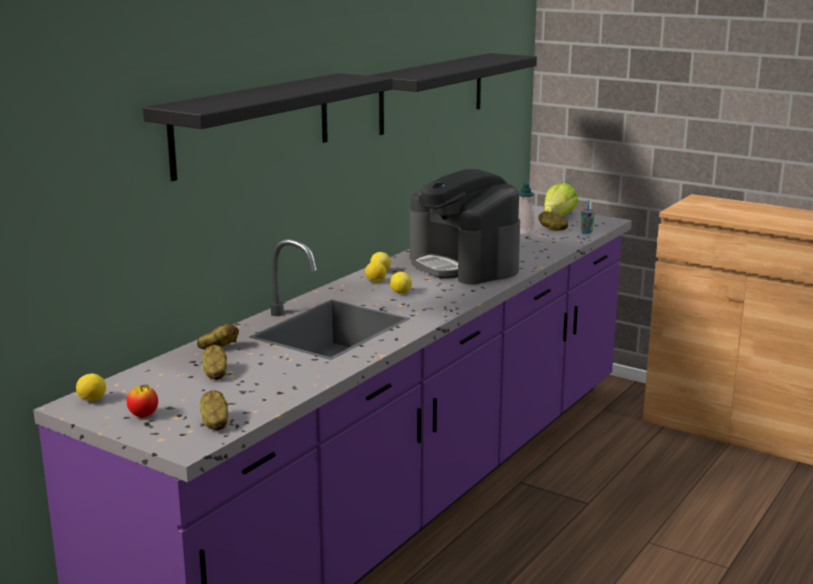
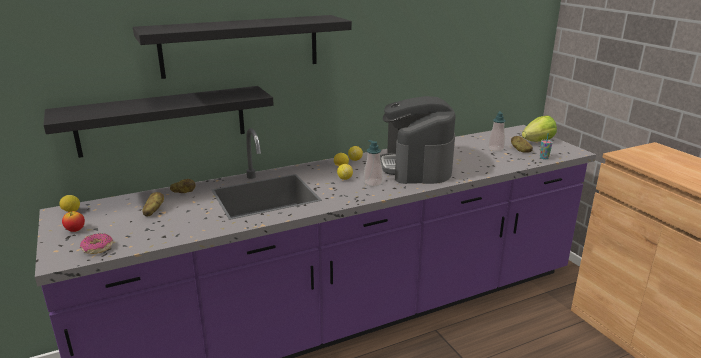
camera: 30 degrees right, 5 degrees up
(214, 423) = (97, 248): potato -> donut
(432, 92) = (434, 35): black shelf -> black shelf (162, 120)
(441, 290) = (373, 183): none -> soap dispenser

